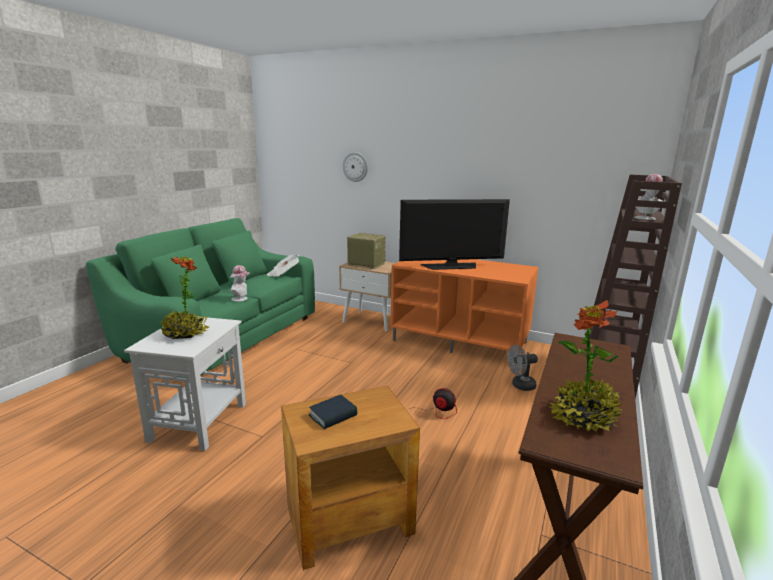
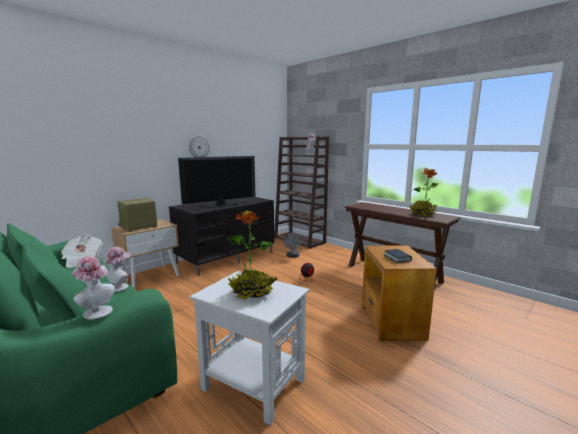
camera: 70 degrees left, 5 degrees down
(156, 296) = (95, 311): none -> hat
(355, 167) = (92, 138): wall clock -> wall clock (199, 147)
(451, 266) = (220, 205): television -> television turned 45 degrees clockwise
(461, 341) = (226, 257): orange tv stand -> black tv stand

